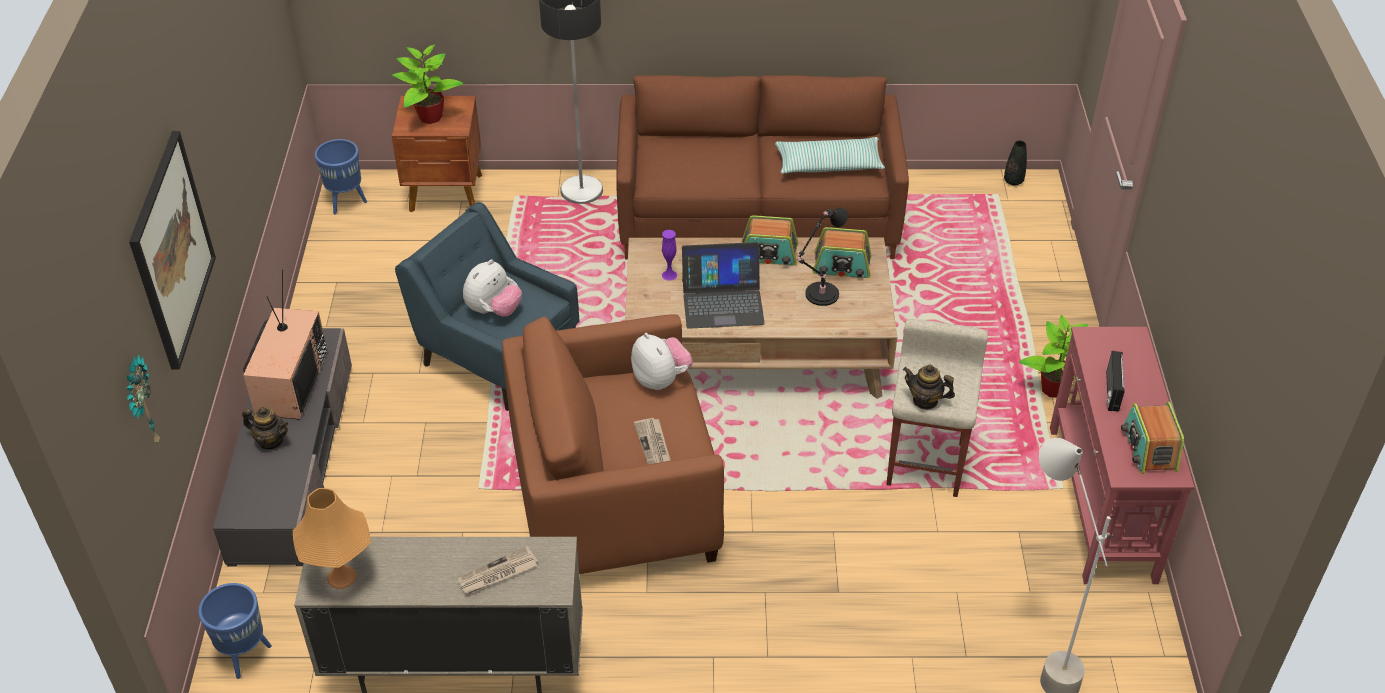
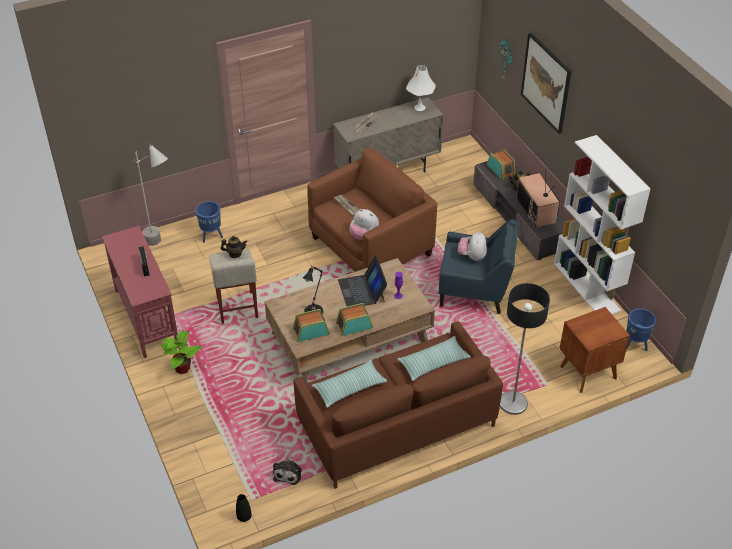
camera: 155 degrees right, 0 degrees up
(244, 656) = (467, 154): blue planter -> blue planter (211, 236)
(318, 299) = (587, 287): none -> white bookcase
(341, 577) = (419, 107): orange table lamp -> white table lamp
(429, 117) = (598, 325): potted plant -> none
(690, 158) = (433, 363): none -> pillow
(722, 301) = (362, 290): laptop -> laptop turned 75 degrees counterclockwise
(936, 207) = (288, 473): none -> plush toy
(1149, 448) = (124, 246): radio -> radio (501, 170)

